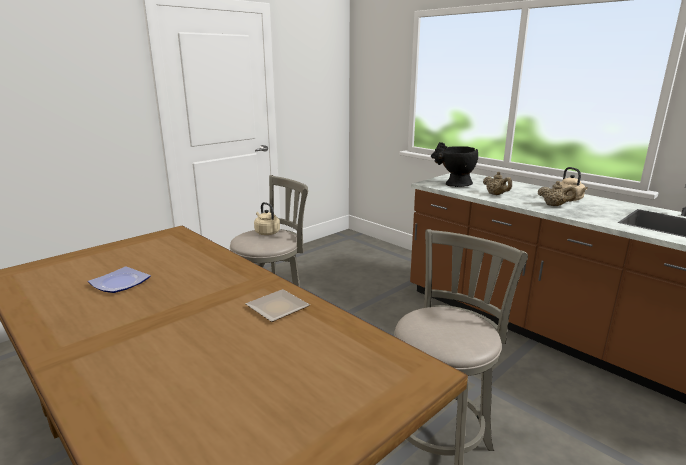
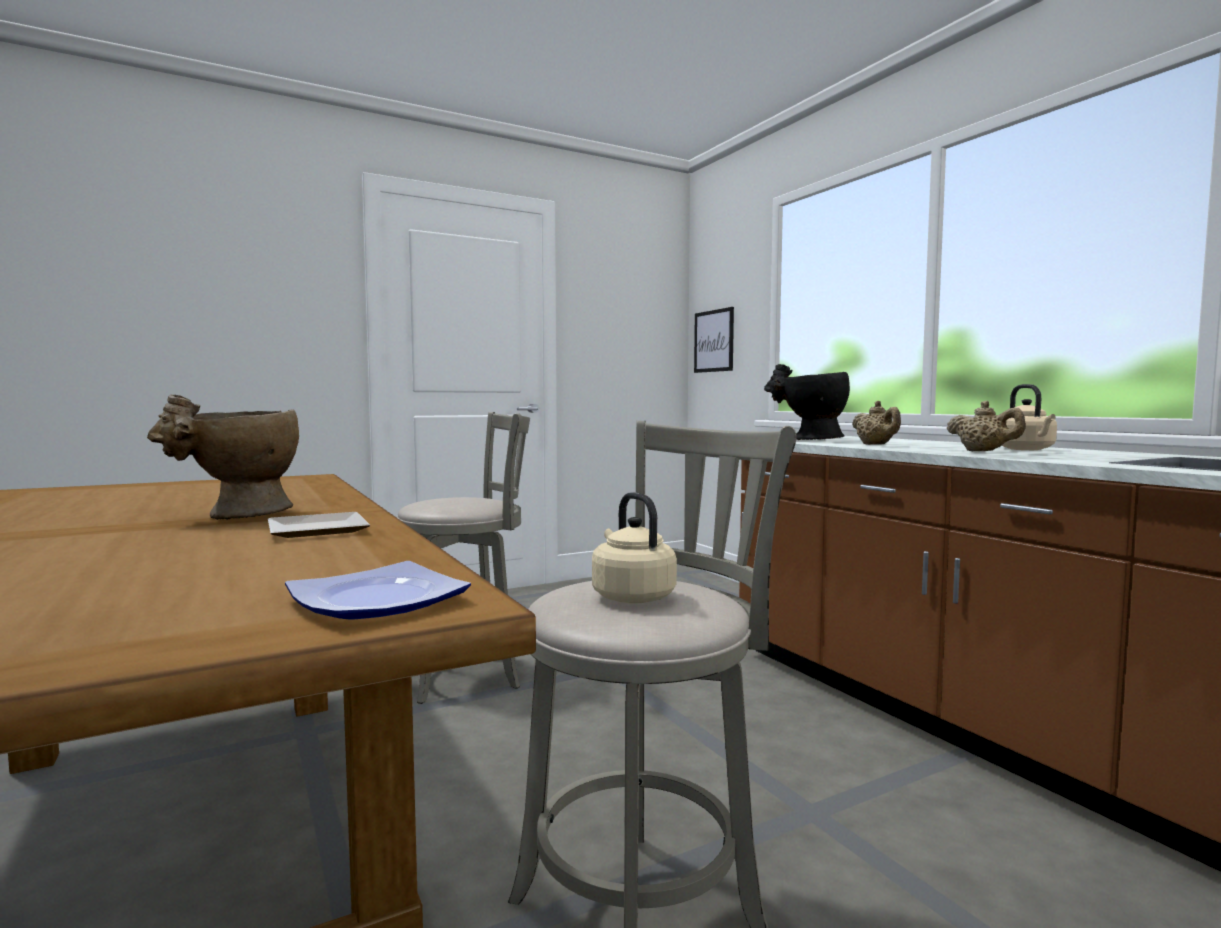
camera: 15 degrees right, 15 degrees down
(120, 283) = (143, 502): plate -> plate (379, 600)
(208, 295) = (237, 516): none -> beige vase
(266, 232) = (466, 498): beige kettle -> beige kettle (631, 596)
(369, 96) = (714, 341): none -> picture

